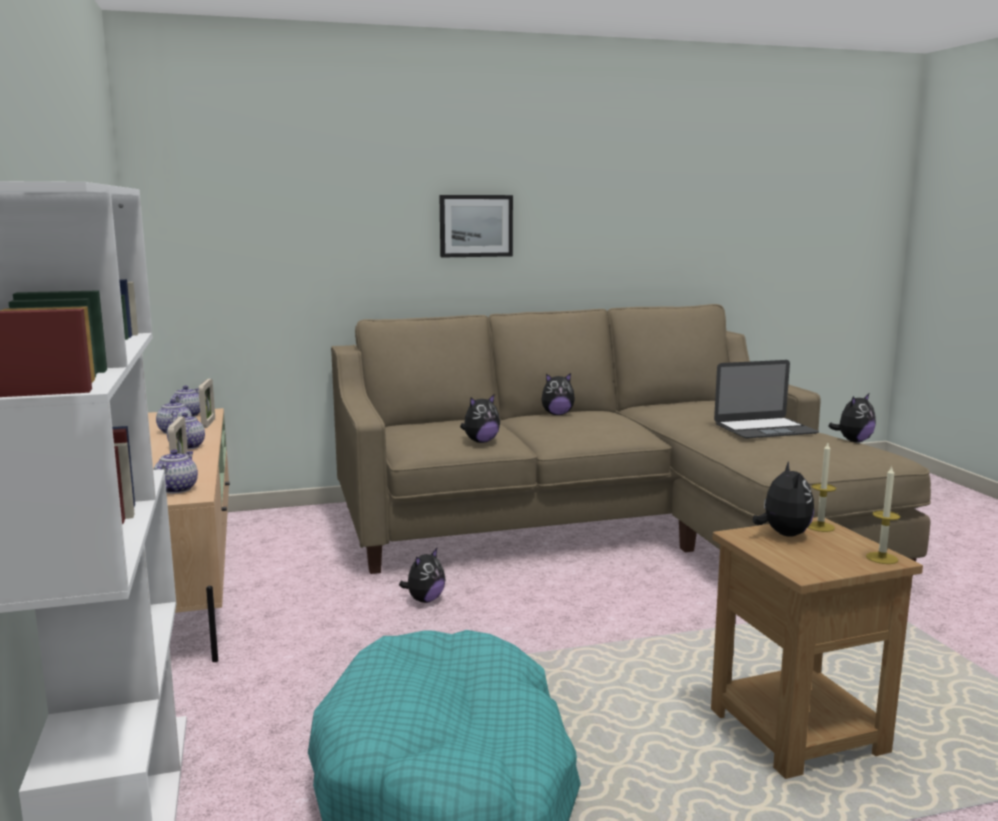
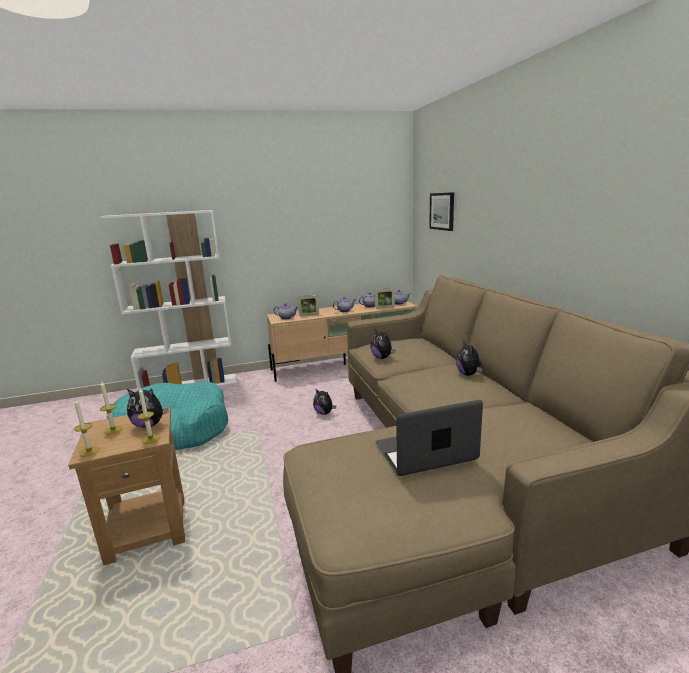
camera: 90 degrees right, 5 degrees up
(476, 226) = (522, 220): picture -> picture (442, 211)
(765, 428) = (425, 452): laptop -> laptop turned 90 degrees clockwise
(813, 556) = (113, 430): none -> candle
(853, 441) = (416, 518): plush toy -> none

